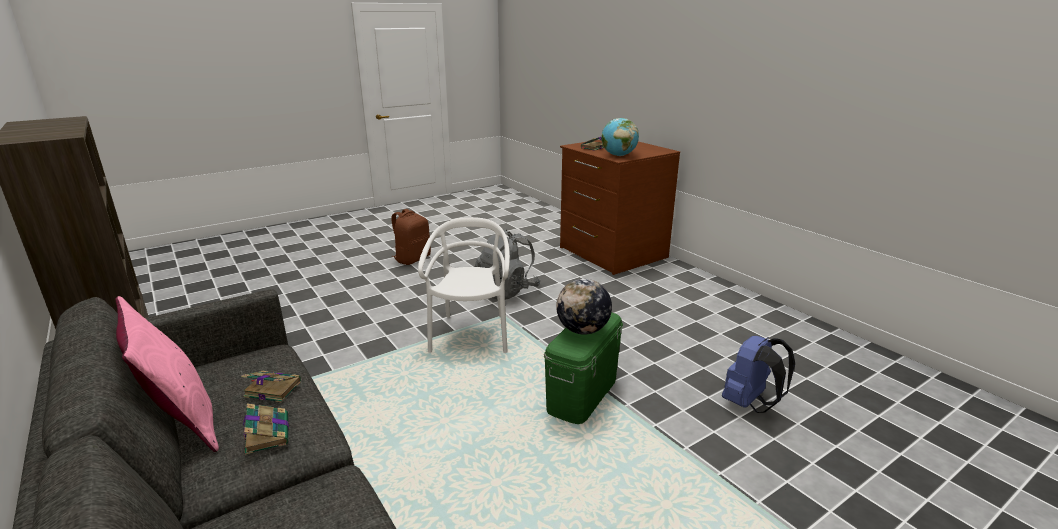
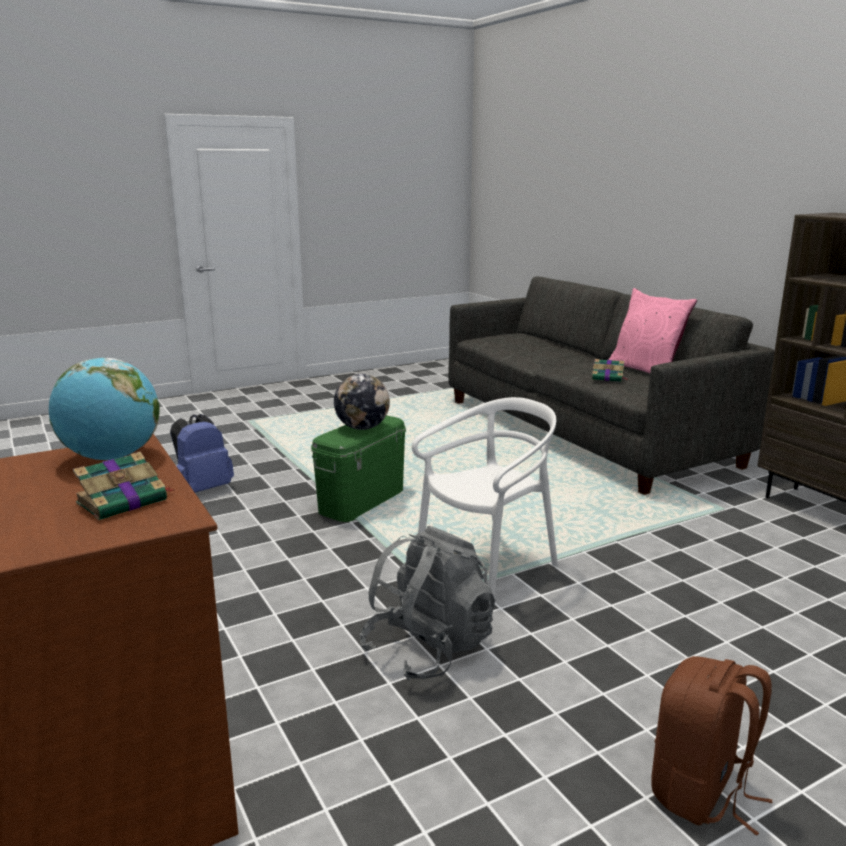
camera: 175 degrees left, 5 degrees down
(267, 433) = (586, 366): book -> none
(471, 334) = (487, 566): white chair -> white chair turned 135 degrees counterclockwise

